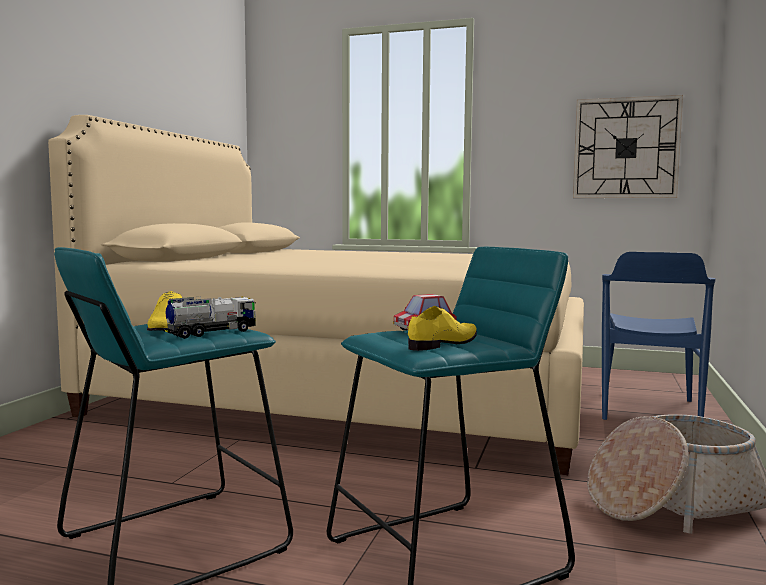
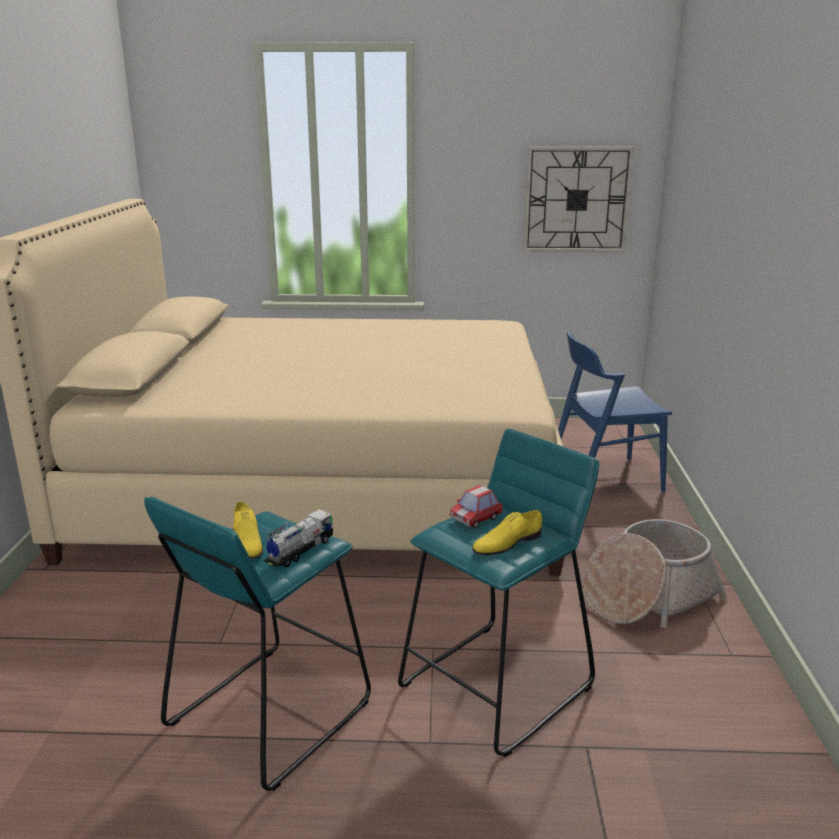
camera: 15 degrees left, 15 degrees up
(445, 343) = (506, 542): yellow shoe -> yellow shoe turned 150 degrees counterclockwise
(648, 409) = (604, 477): blue chair -> blue chair turned 75 degrees clockwise

